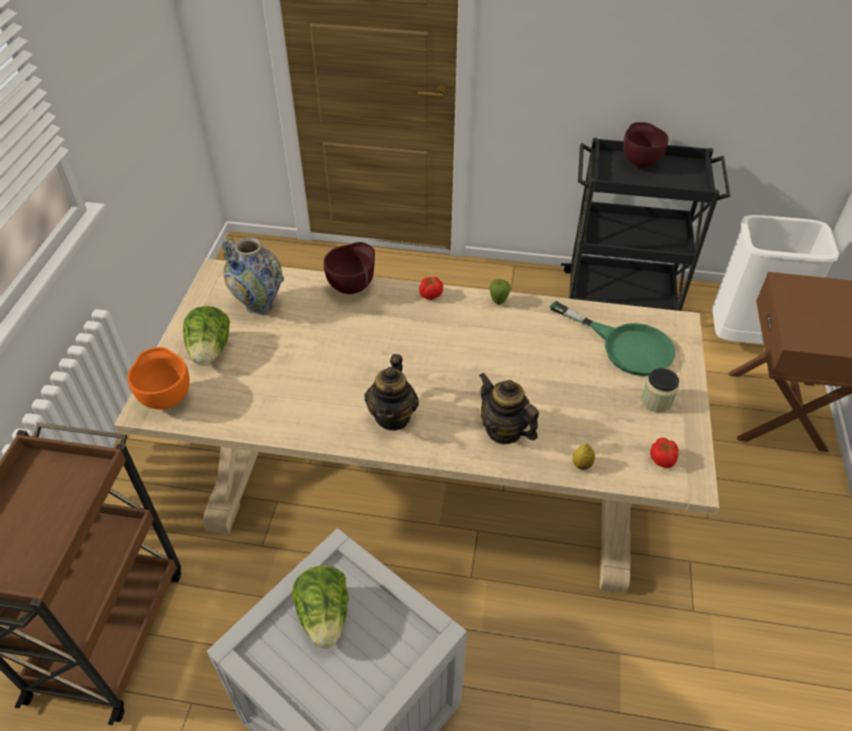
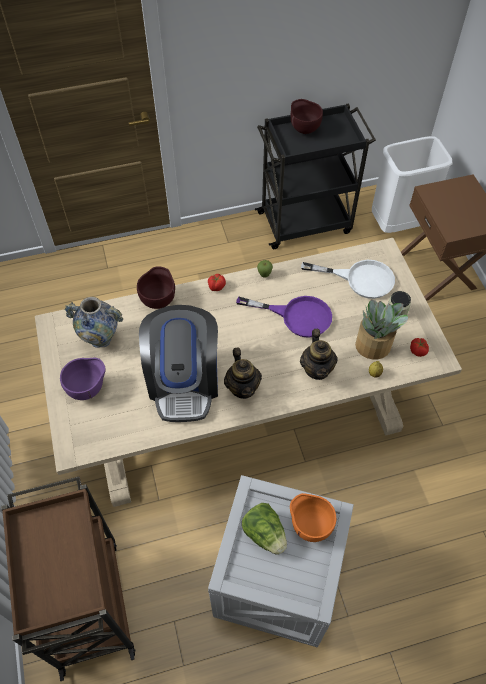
camera: 25 degrees left, 10 degrees up
(166, 398) = (81, 436): orange bowl -> orange bowl (309, 525)
(210, 351) = (88, 389): lettuce -> purple bowl
(324, 383) = (184, 381): none -> coffee machine
(504, 430) = (317, 369): teapot -> teapot turned 120 degrees counterclockwise
(513, 360) = (297, 316): none -> purple frying pan
(600, 431) = (373, 346): none -> potted plant
(625, 346) = (360, 279): green frying pan -> white frying pan

